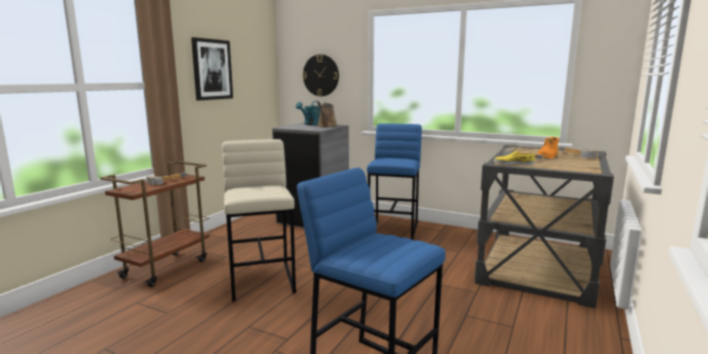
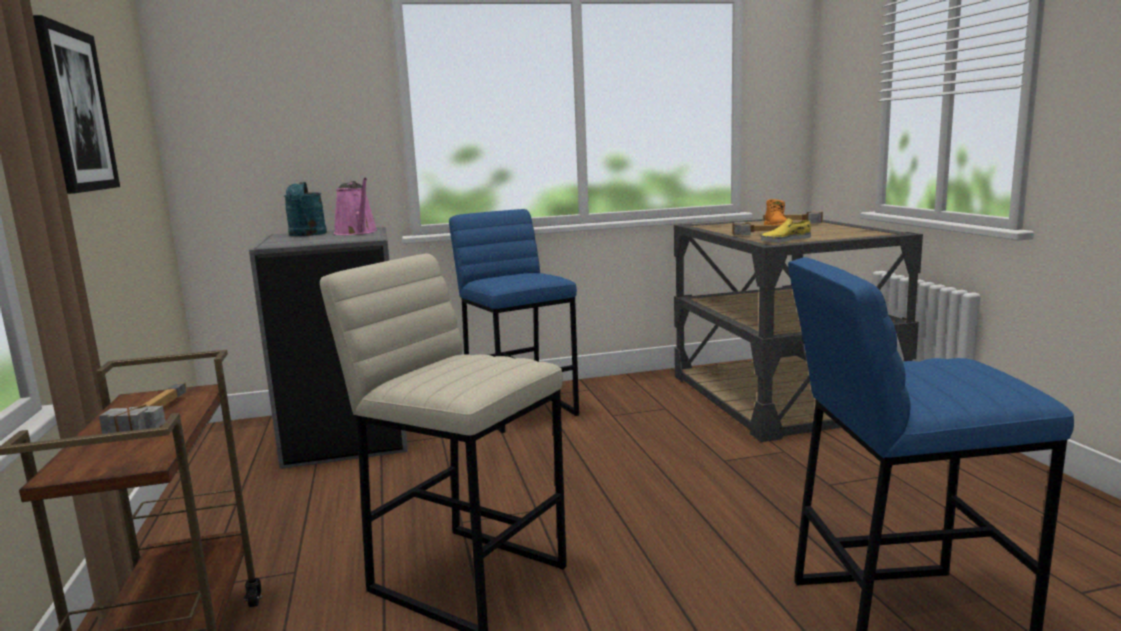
camera: 40 degrees left, 0 degrees up
(321, 75) = (285, 128): wall clock -> none
(326, 126) = (357, 232): brown watering can -> pink watering can

